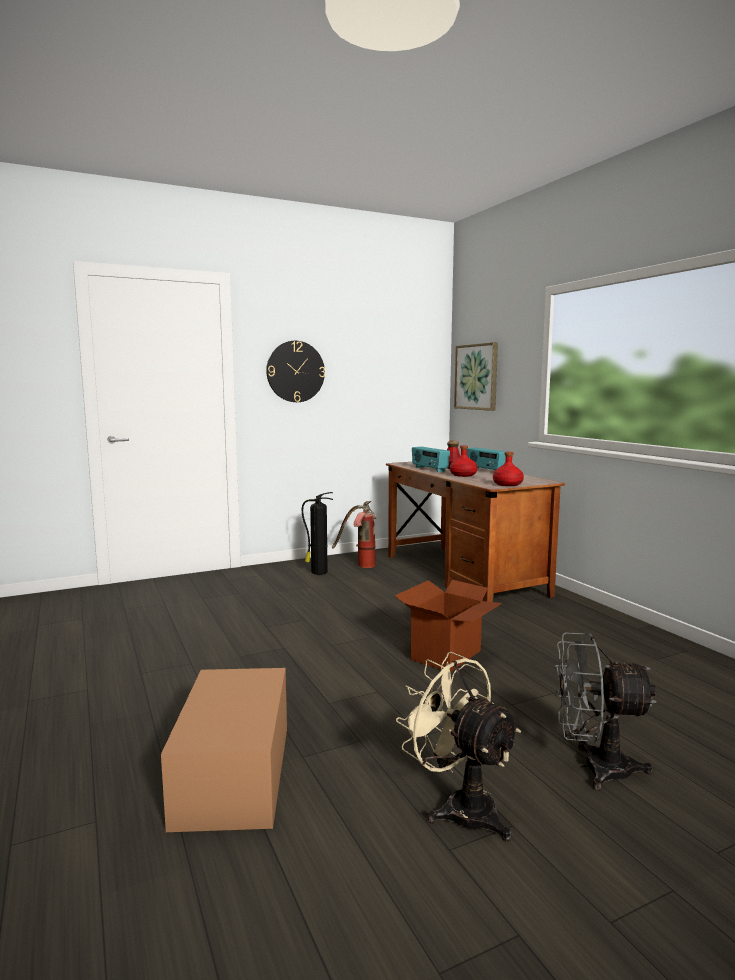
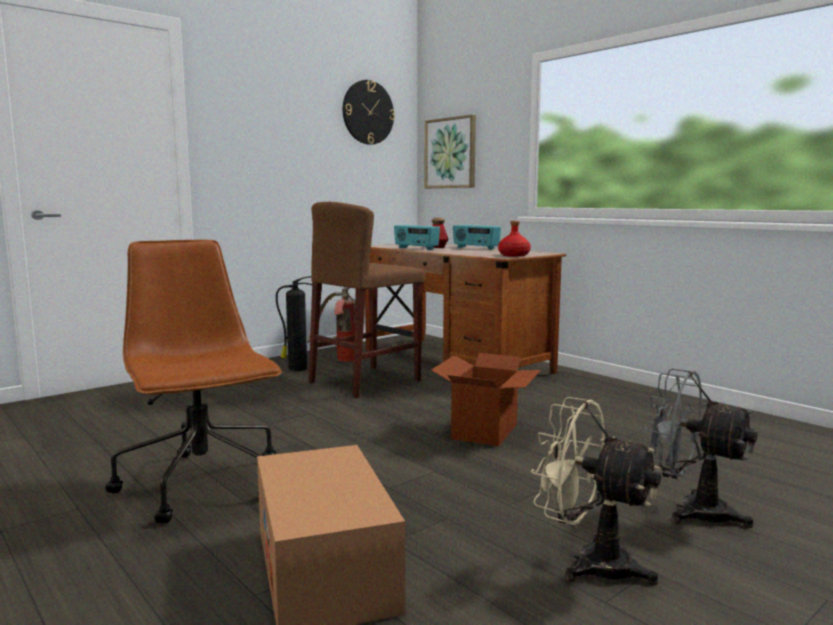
camera: 15 degrees left, 0 degrees up
(184, 680) = (202, 485): none -> brown office chair
(295, 371) = (257, 141): wall clock -> wall clock (368, 112)
(369, 590) = (365, 381): none -> brown stool
(463, 475) = (458, 251): red bottle -> none
(594, 767) = (691, 510): grey fan -> grey fan turned 45 degrees clockwise

